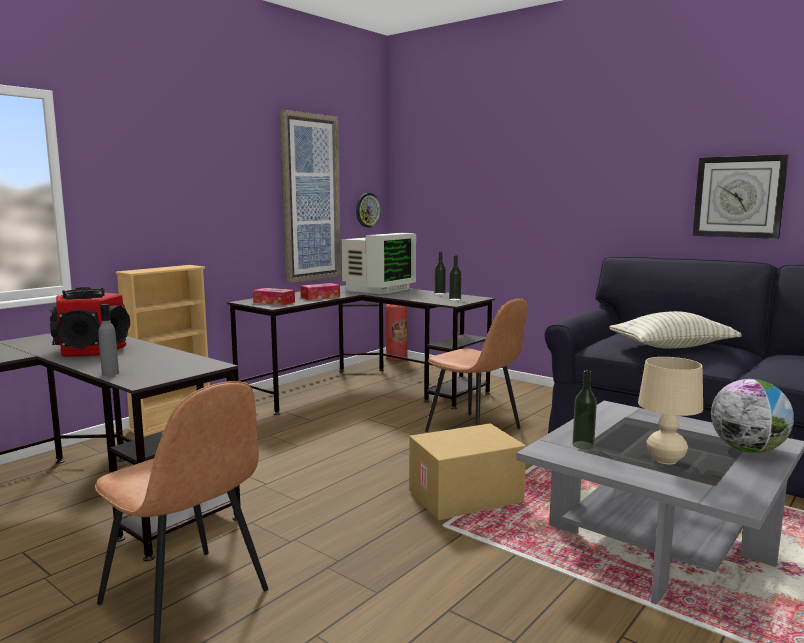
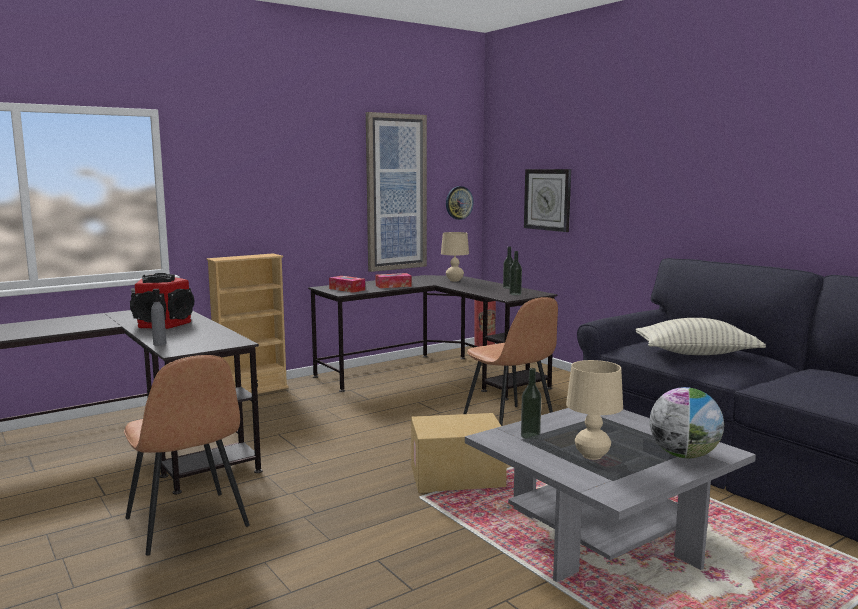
camera: 15 degrees right, 0 degrees up
(377, 289) = (454, 280): monitor -> beige table lamp
(738, 197) = (795, 200): wall clock -> wall clock (547, 199)

